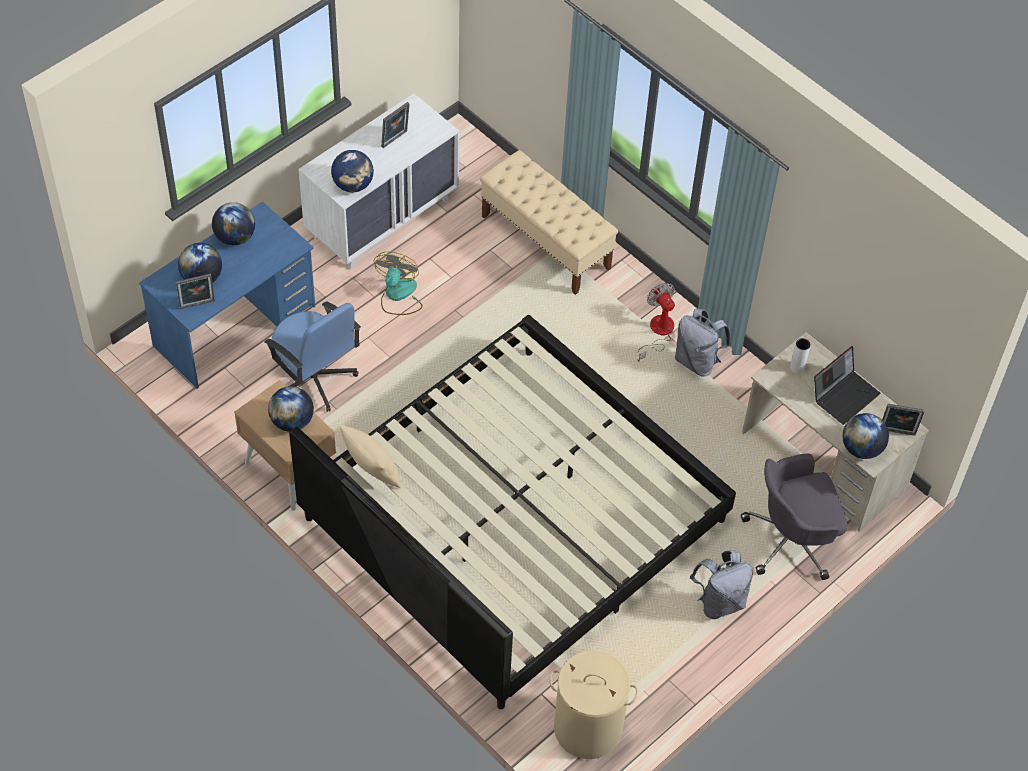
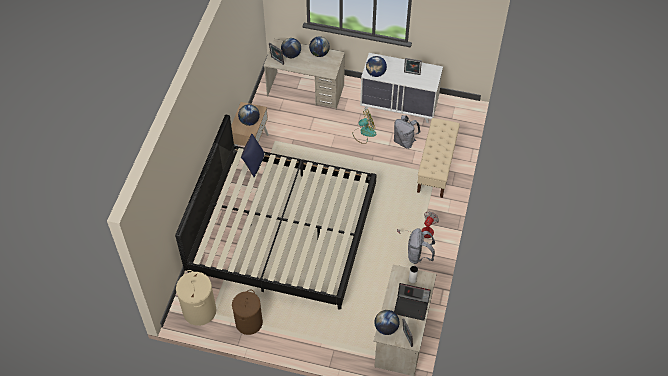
camera: 60 degrees right, 0 degrees up
(235, 326) = (305, 91): blue desk -> beige desk
(313, 379) = (300, 129): blue office chair -> none
(371, 473) = (254, 164): beige pillow -> blue pillow
(663, 664) = (249, 323): none -> brown laundry basket
(719, 601) = (296, 328): grey backpack -> grey backpack (404, 141)
(792, 540) = (349, 341): grey office chair -> none

